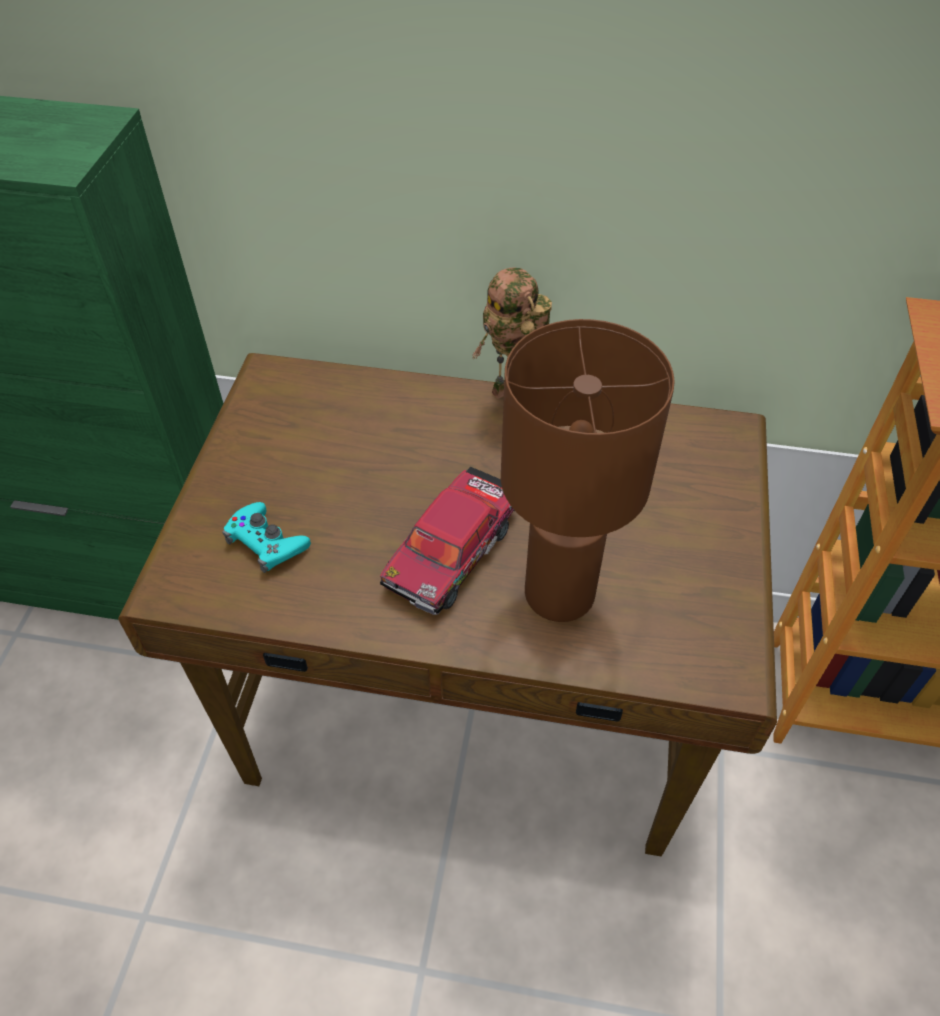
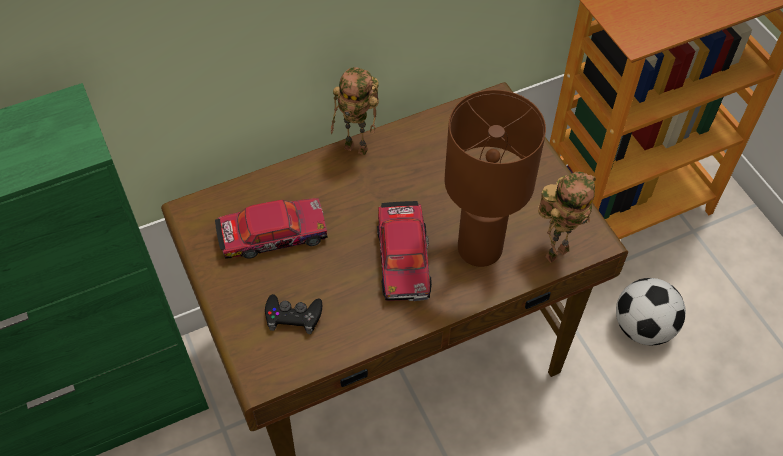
camera: 35 degrees left, 5 degrees up
(266, 542) = (293, 316): turquoise game controller -> black game controller
(328, 442) = (273, 234): none -> toy car
(665, 656) = (556, 250): none -> toy robot
(820, 871) = (643, 327): none -> football

